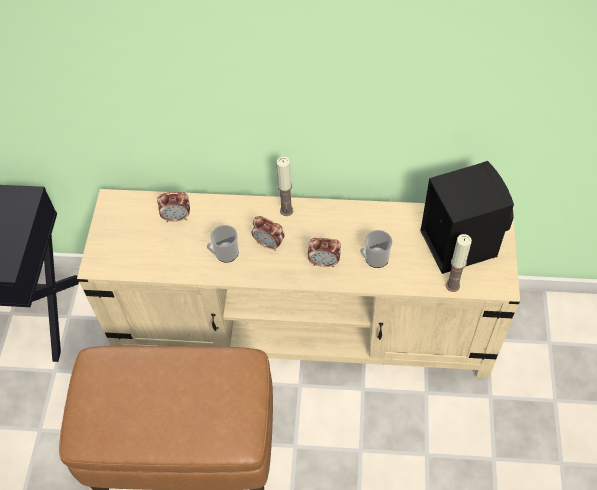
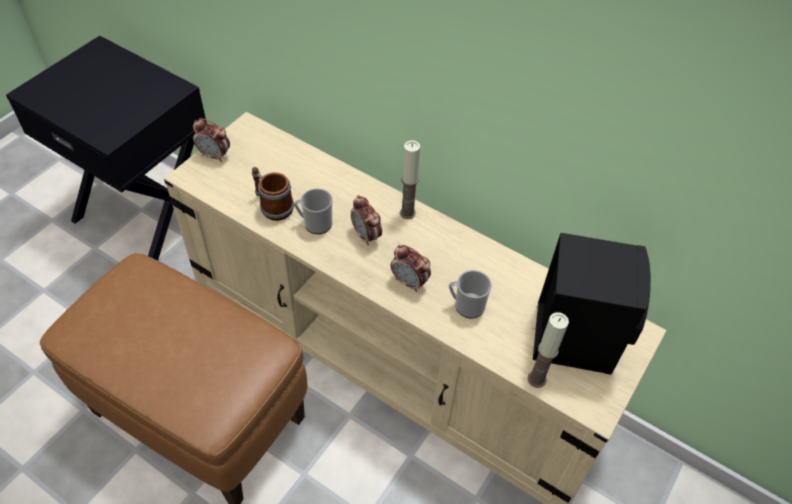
camera: 25 degrees right, 5 degrees down
(177, 217) = (295, 169): alarm clock -> alarm clock (215, 156)
(182, 256) = (272, 206): none -> mug

